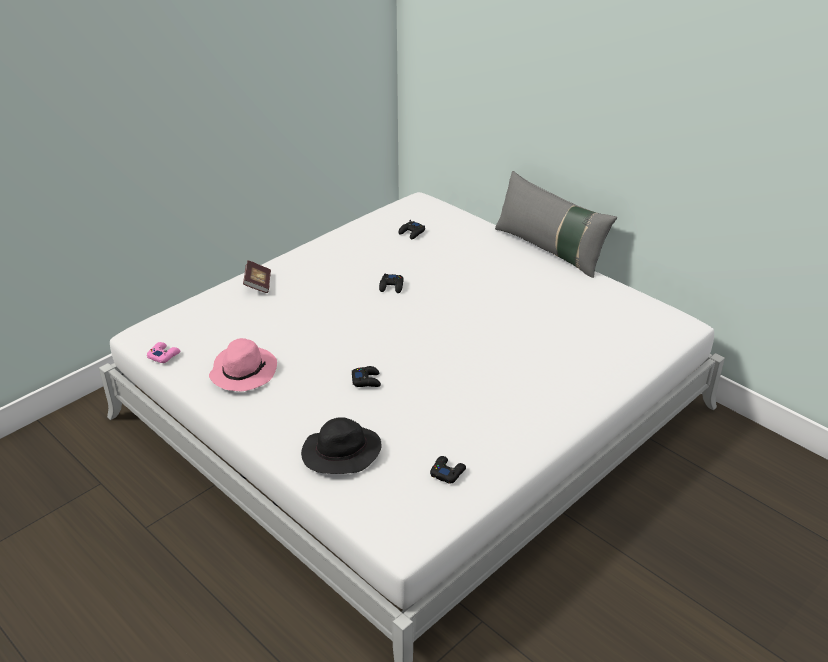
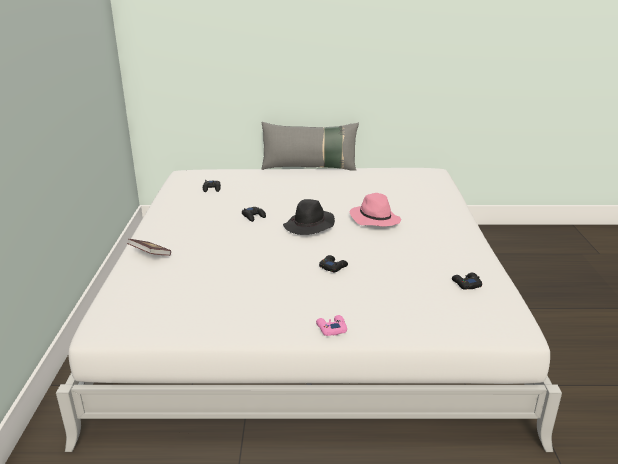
camera: 45 degrees left, 10 degrees down
(163, 355) = (151, 330): pink game controller -> pink game controller (331, 328)
(243, 371) = (238, 306): pink hat -> pink hat (374, 219)
(340, 454) = (395, 311): black hat -> black hat (309, 226)

